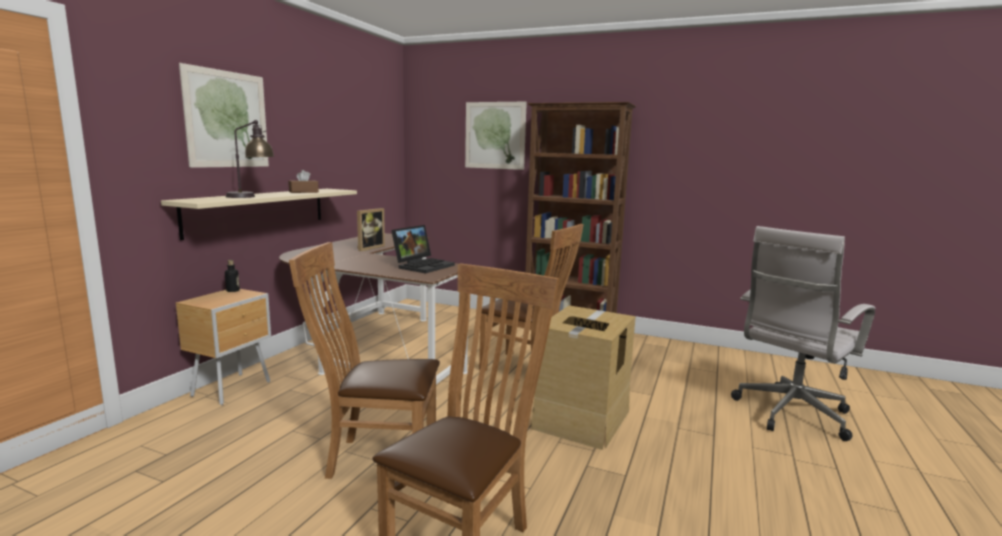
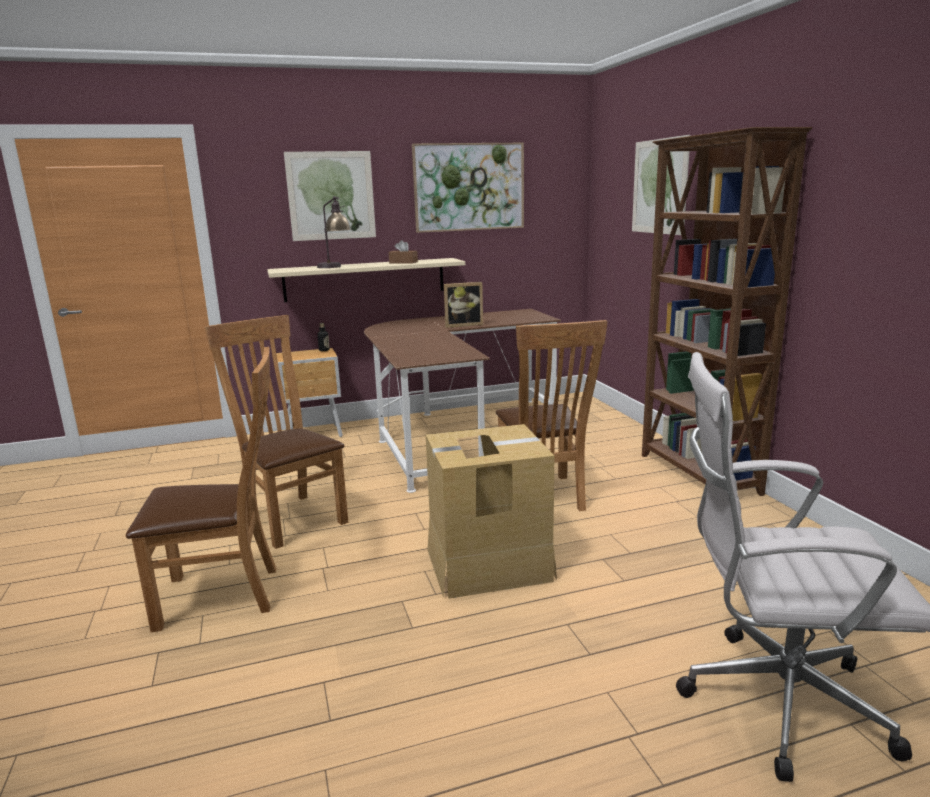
camera: 50 degrees right, 5 degrees up
(335, 124) = (469, 187): none -> picture
(423, 266) = (443, 350): laptop -> none

